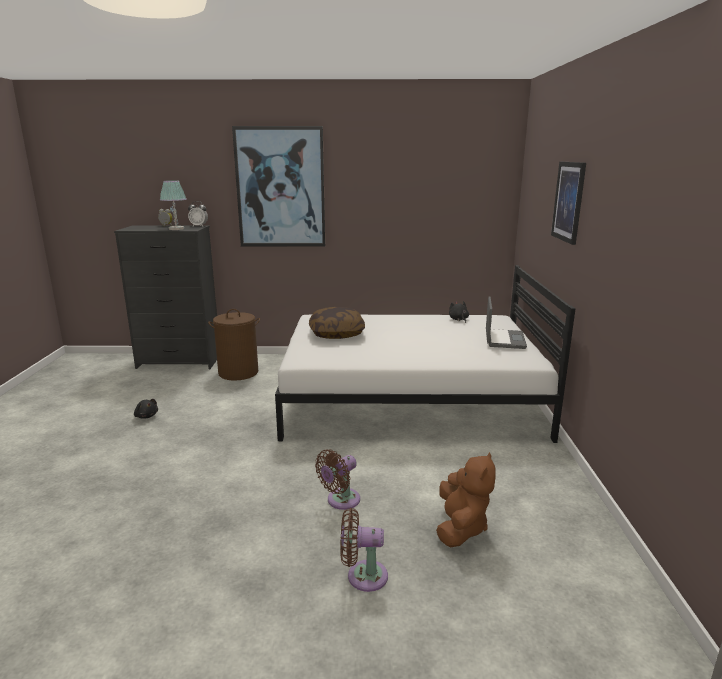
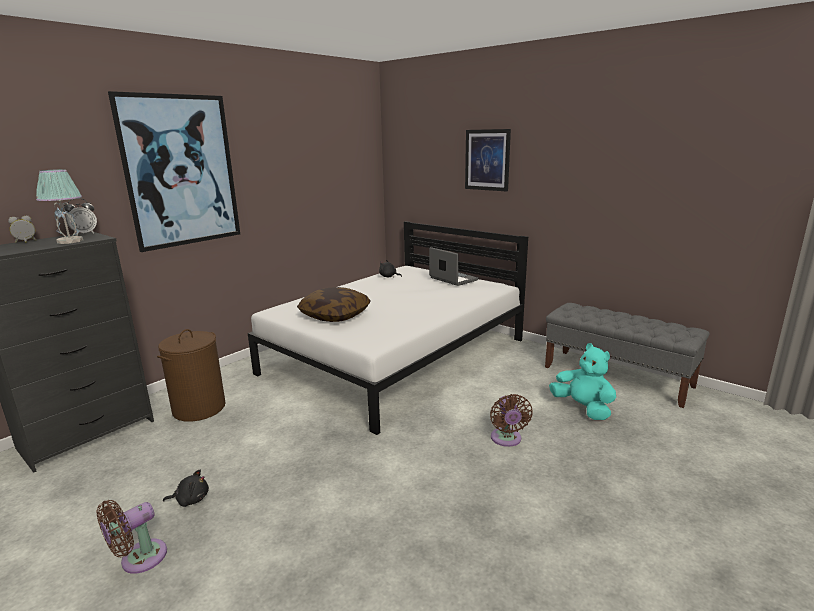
camera: 50 degrees left, 0 degrees up
(362, 576) = (608, 466): brown fan -> brown fan (139, 559)
(461, 527) = (583, 408): brown plush toy -> turquoise plush toy
(578, 531) = (617, 377): none -> grey bench

